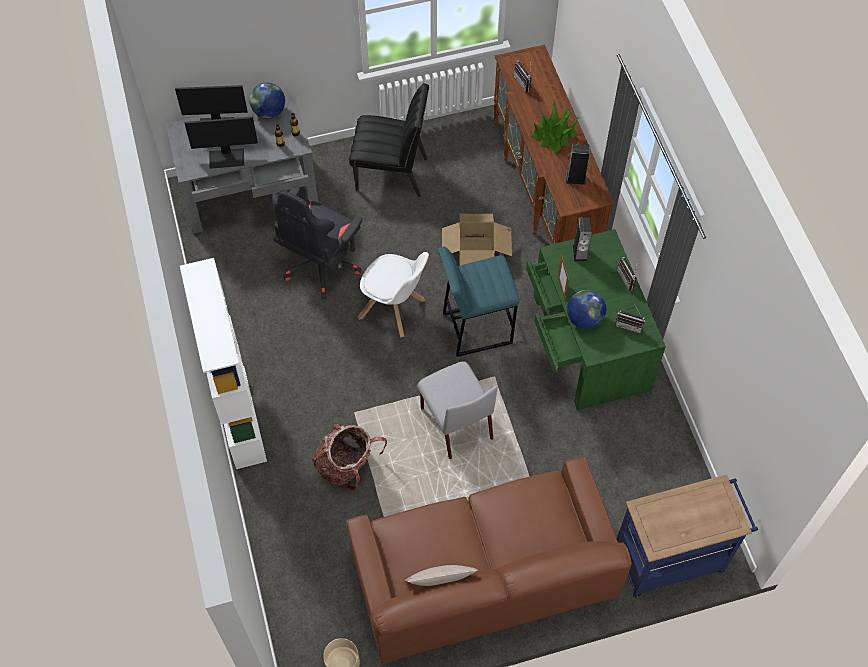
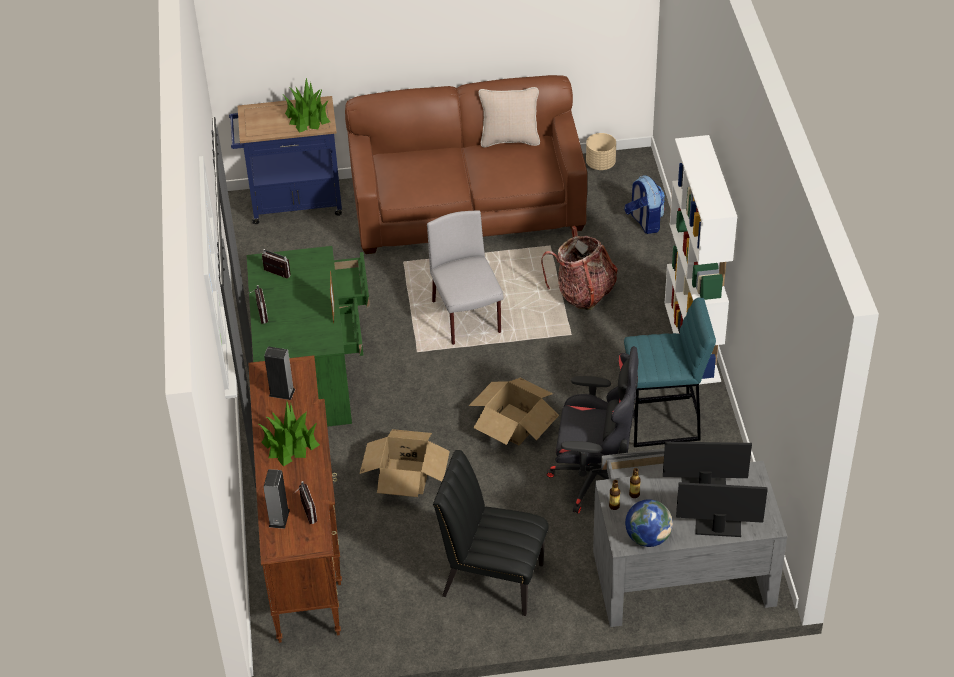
camera: 170 degrees left, 15 degrees down
(289, 573) = (644, 222): none -> backpack
(322, 265) = (594, 479): black office chair -> black office chair turned 60 degrees clockwise
(394, 310) = (514, 424): white chair -> cardboard box
(475, 328) = (426, 397): turquoise stool -> turquoise stool (664, 421)
(580, 253) = (301, 342): speaker -> speaker (279, 518)
(584, 319) = (319, 283): globe -> none
(664, 520) = (307, 117): none -> potted plant

